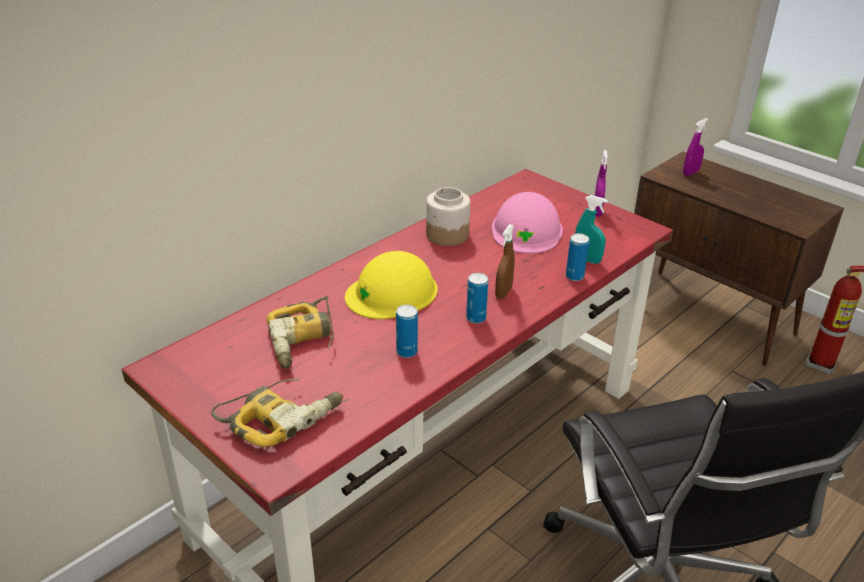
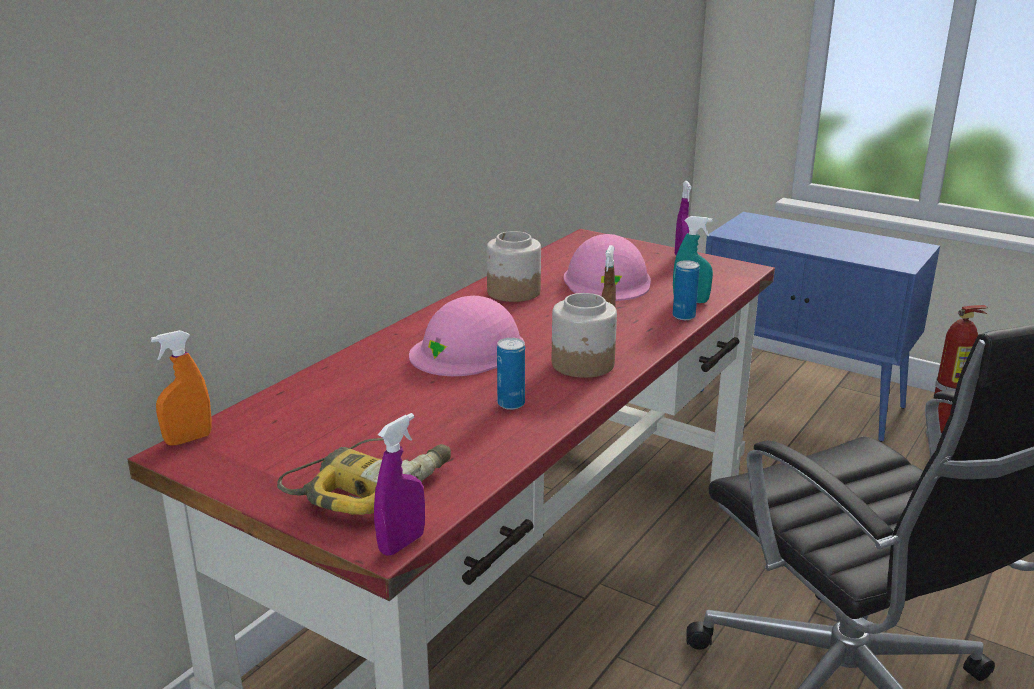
camera: 10 degrees left, 10 degrees down
(166, 356) = (188, 439): none -> orange spray bottle
(304, 340) = (372, 405): power drill -> none
(392, 292) = (468, 350): yellow hard hat -> pink hard hat
(476, 318) = (583, 364): can -> jar
(690, 172) = (761, 228): purple spray bottle -> purple spray bottle (402, 543)
(709, 316) = (802, 400): brown cabinet -> blue cabinet

